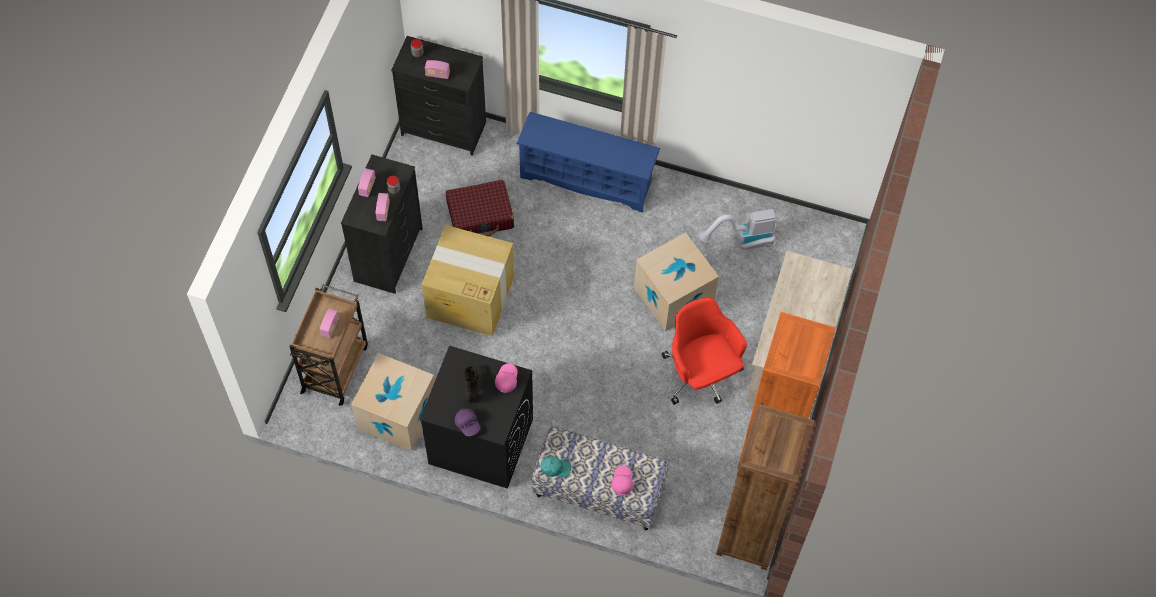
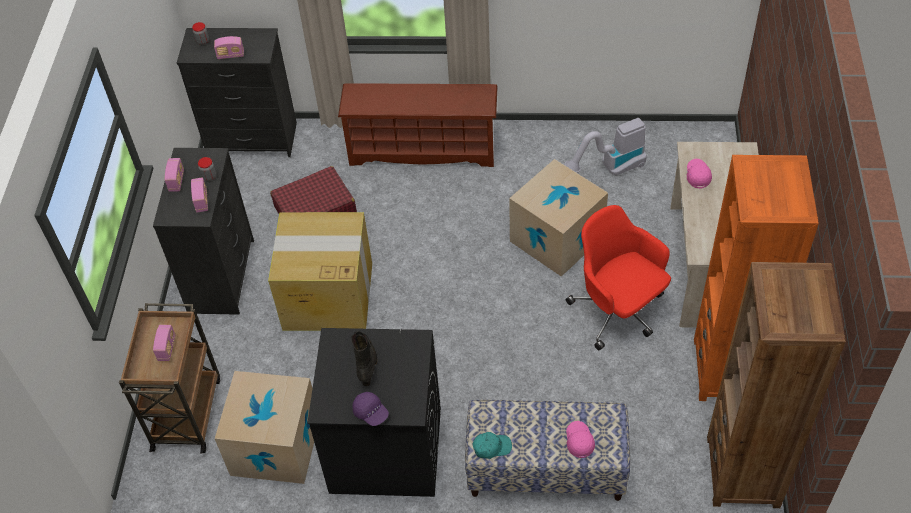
camera: 10 degrees left, 10 degrees down
(506, 379) = (404, 348): pink cap -> pink cap (697, 176)
(587, 179) = (423, 149): blue shoe rack -> brown shoe rack

